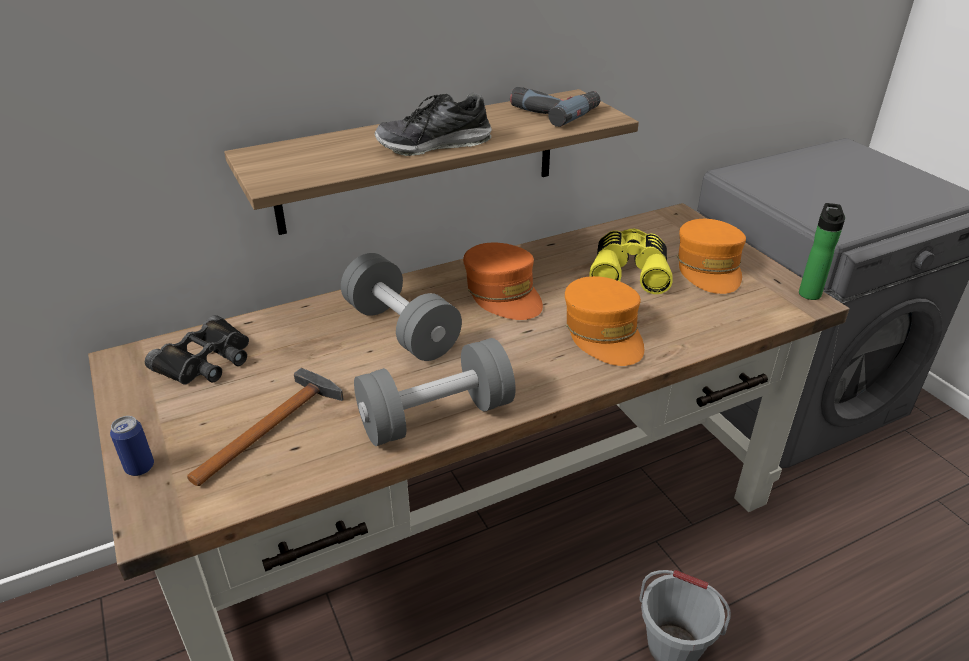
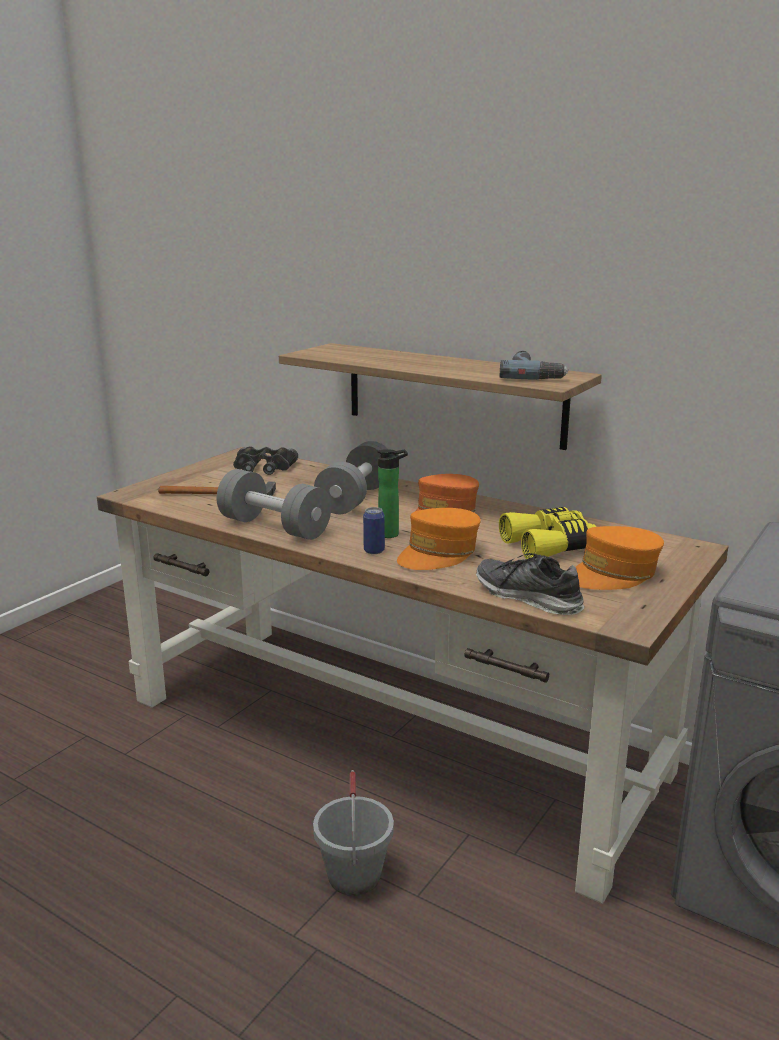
camera: 60 degrees right, 15 degrees down
(140, 467) = (164, 480): can -> can (374, 551)
(434, 145) = (411, 365): shoe -> shoe (528, 597)
(809, 292) = (646, 623): bottle -> bottle (391, 534)

